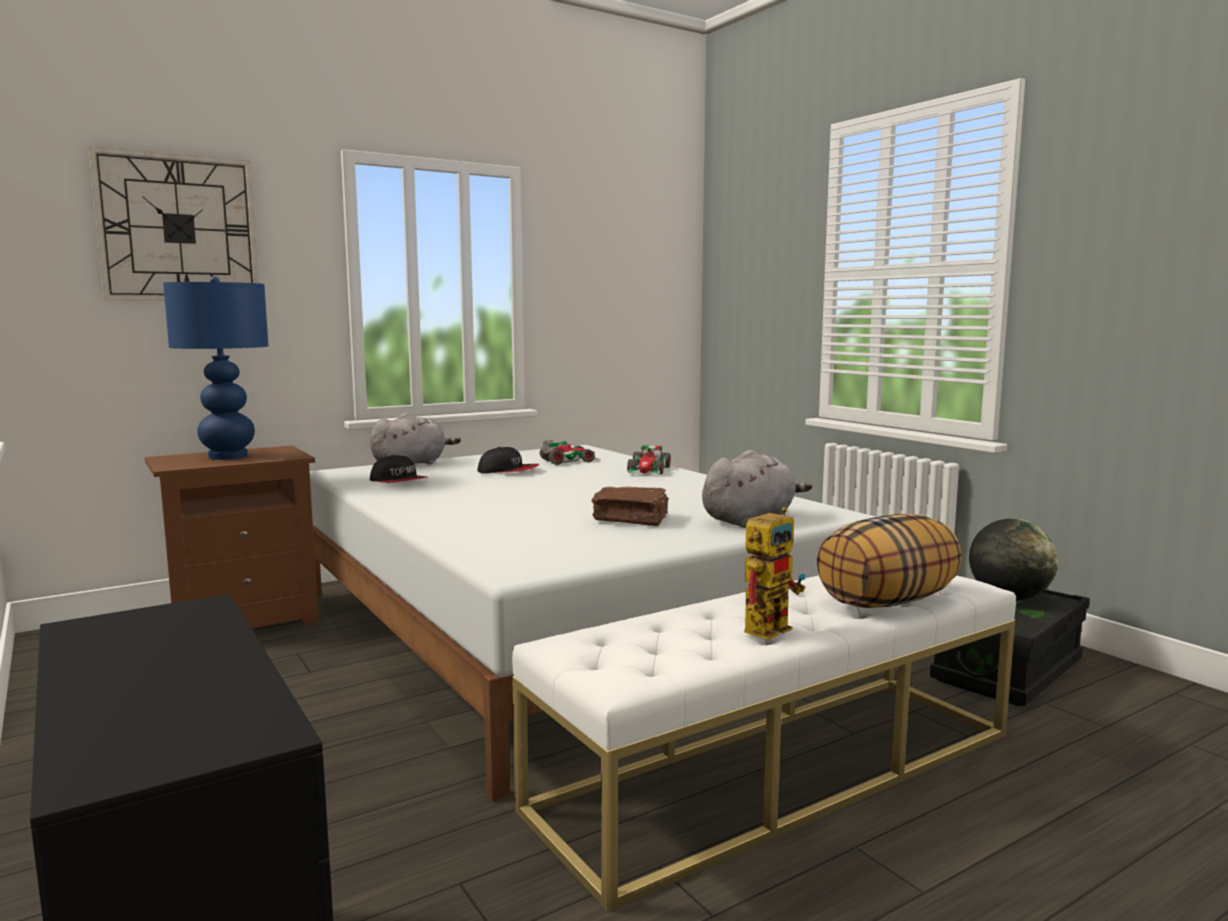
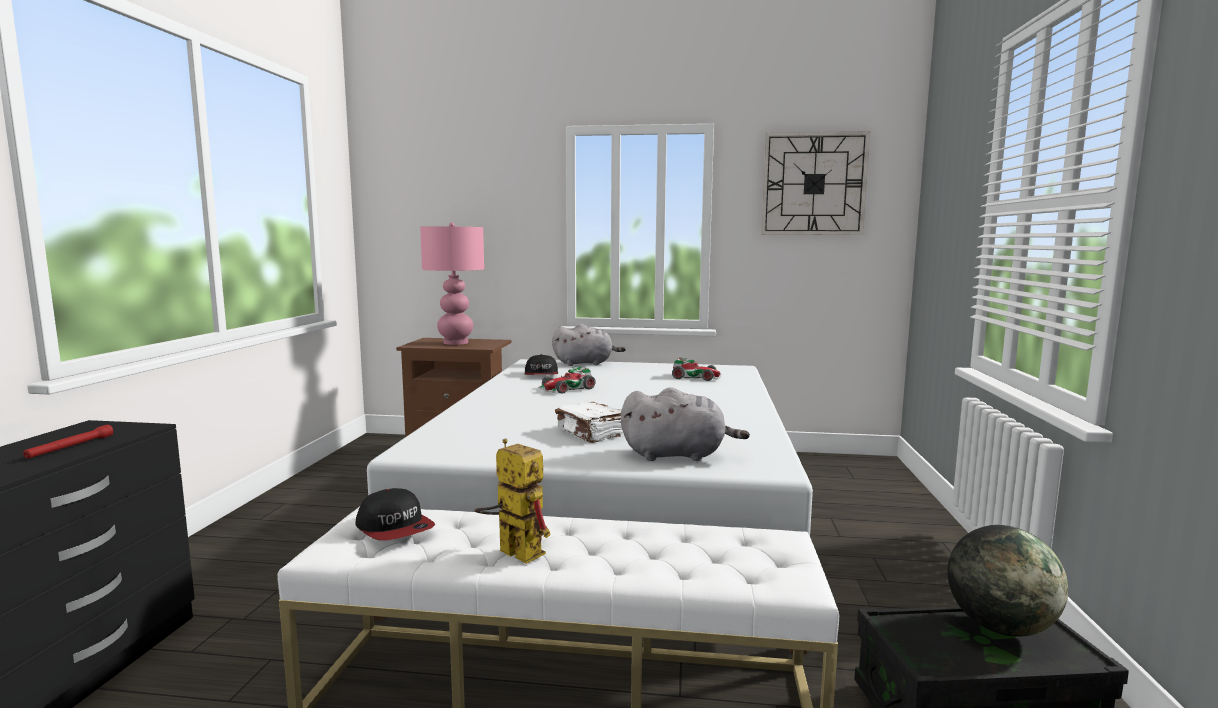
camera: 40 degrees right, 0 degrees up
(178, 228) = (459, 190): wall clock -> wall clock (813, 184)
(192, 647) = (70, 447): none -> red flashlight
(229, 456) = (456, 343): blue table lamp -> pink table lamp
(508, 471) = (629, 378): cap -> cap (395, 528)
(631, 519) = (590, 433): brown book -> white book
(649, 470) = (732, 395): toy car -> toy car (567, 389)
(770, 626) = (512, 551): toy robot -> toy robot turned 135 degrees counterclockwise
(887, 602) = (663, 568): pillow -> none

